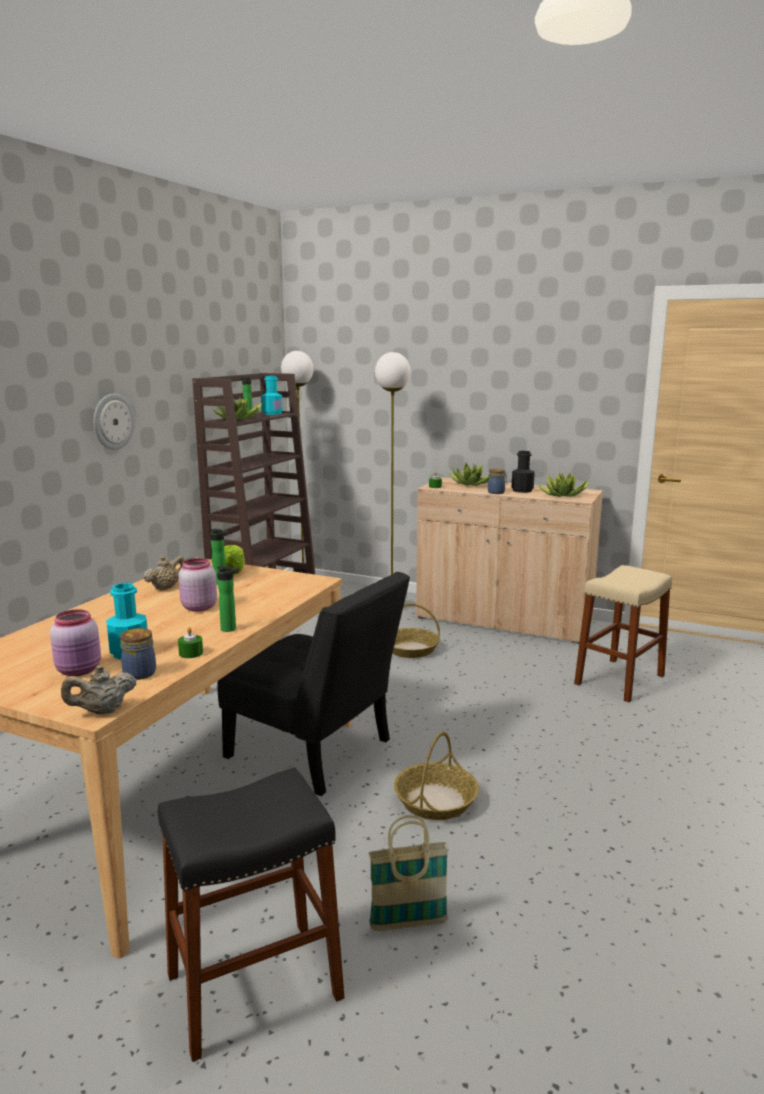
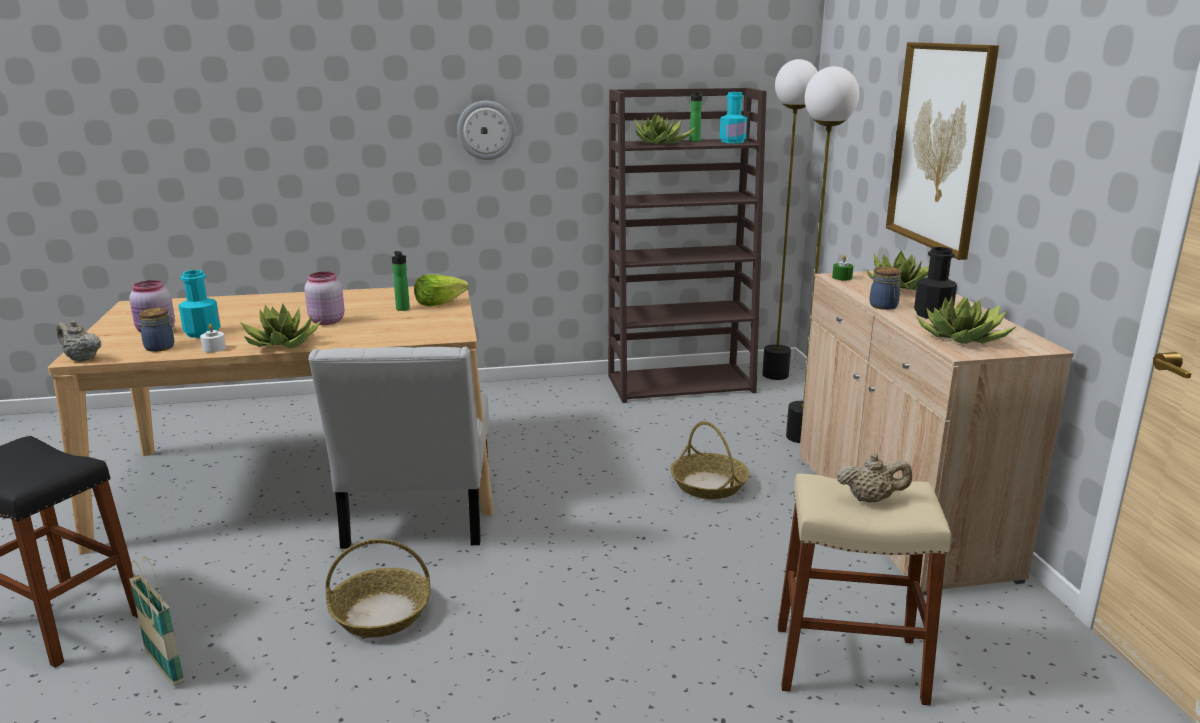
camera: 55 degrees right, 5 degrees up
(166, 587) = (367, 299): beige teapot -> beige teapot (871, 499)
(191, 653) = (214, 348): green candle -> white candle
(231, 629) = (282, 344): bottle -> potted plant
(315, 752) = (417, 517): black chair -> white chair
(452, 398) = (940, 146): none -> picture

